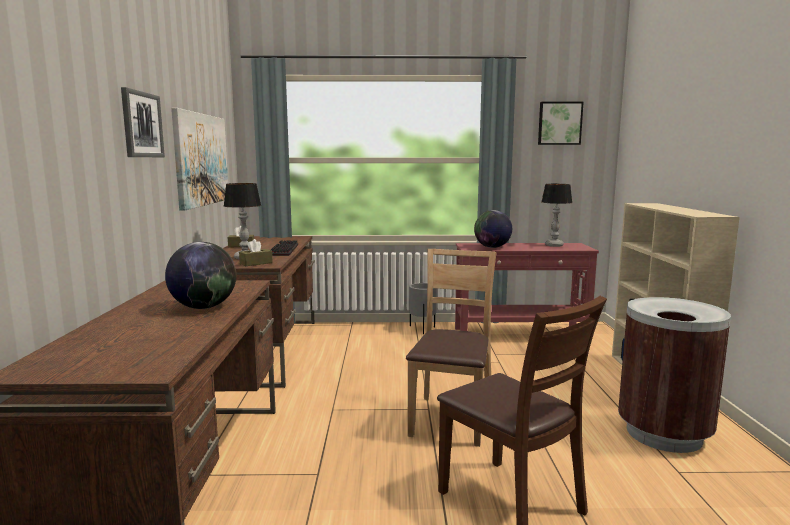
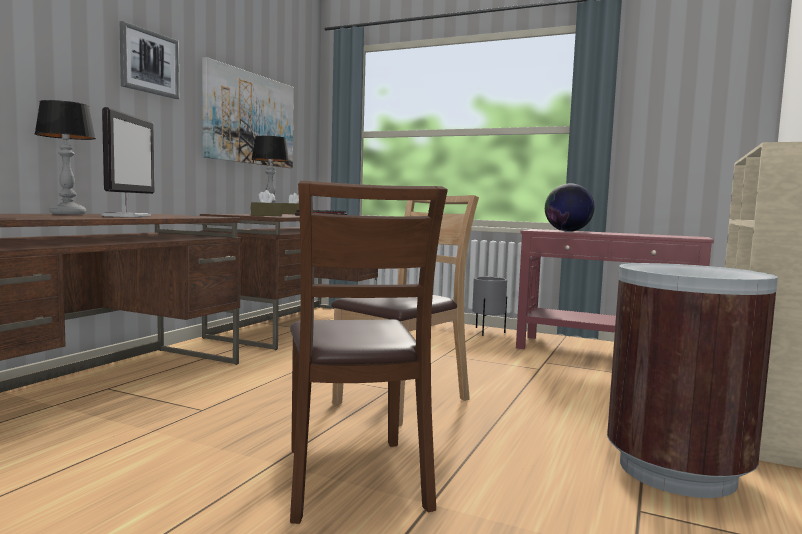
camera: 25 degrees right, 5 degrees down
(203, 307) = (126, 216): globe -> monitor
(554, 245) = (659, 235): table lamp -> table lamp (69, 214)
(559, 123) = (687, 77): picture -> none

